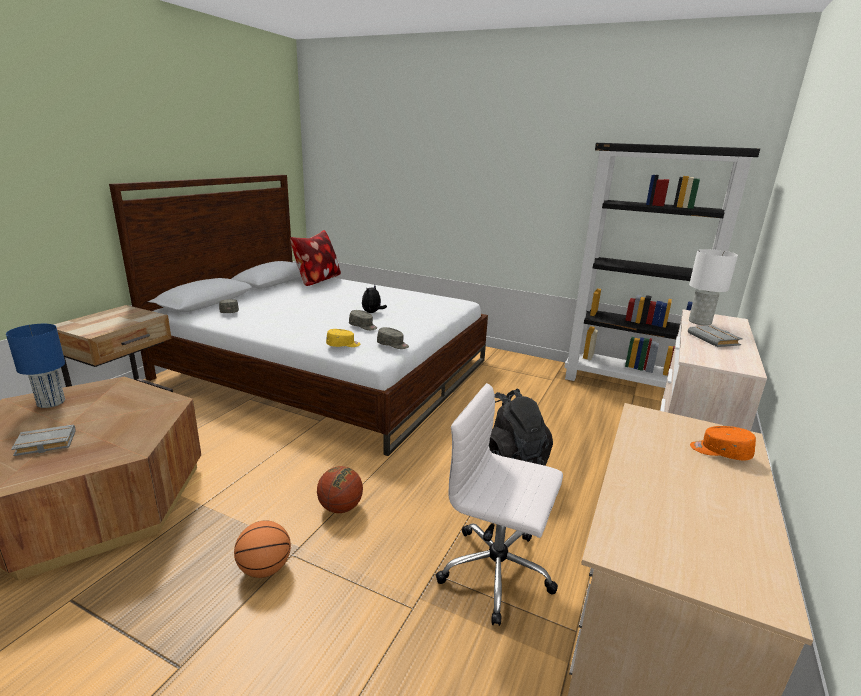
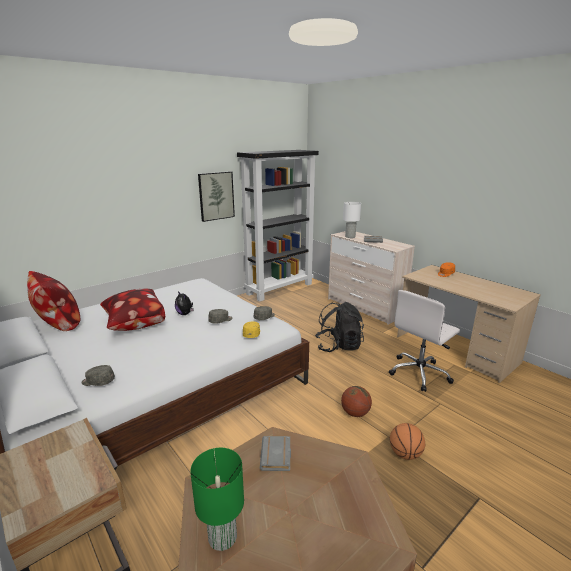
camera: 65 degrees left, 0 degrees up
(44, 444) = (324, 525): grey book -> grey book (277, 456)
(50, 403) = (223, 537): blue table lamp -> green table lamp
(330, 301) = (134, 325): none -> pillow
(555, 205) = (216, 196): none -> picture

